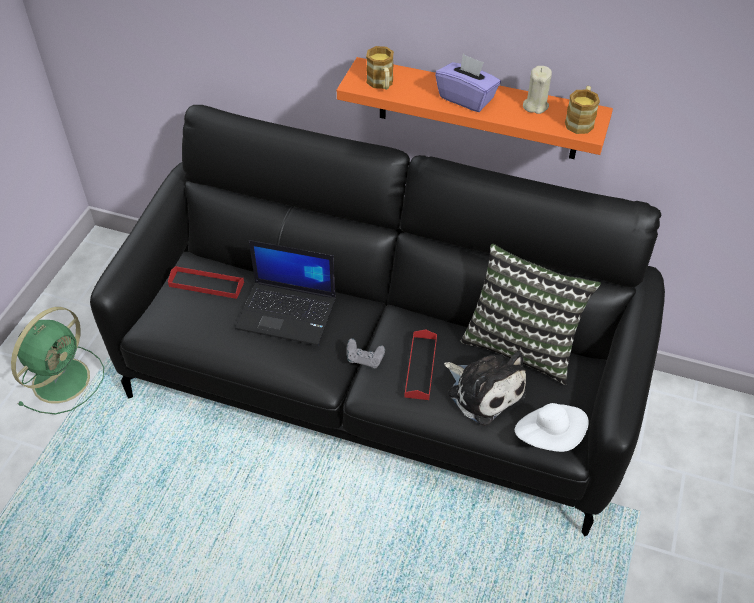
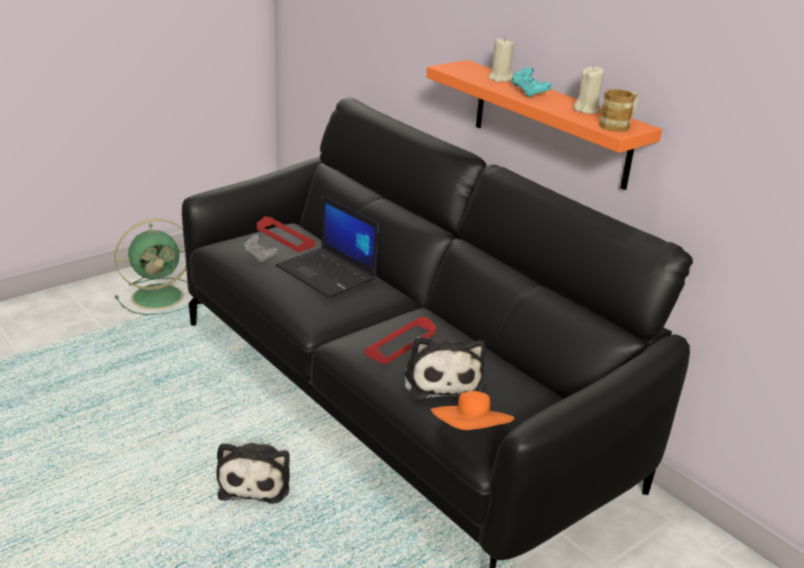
camera: 30 degrees right, 20 degrees down
(339, 537) = (255, 481): none -> plush toy
(364, 360) = (360, 324): grey game controller -> grey game controller (260, 257)
(381, 84) = (467, 72): mug -> none
(419, 82) = (500, 79): none -> beige candle
(466, 98) = (529, 93): purple tissue box -> turquoise game controller
(522, 344) = (513, 367): pillow -> none
(549, 436) = (471, 433): white hat -> orange hat

